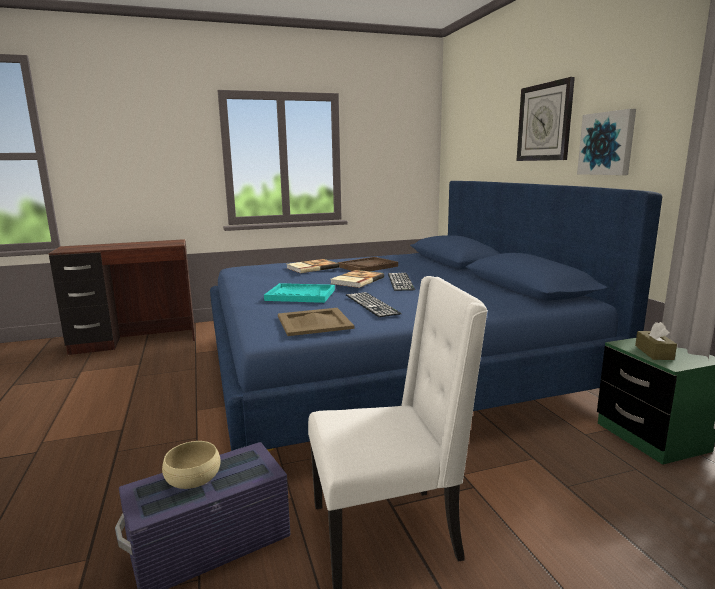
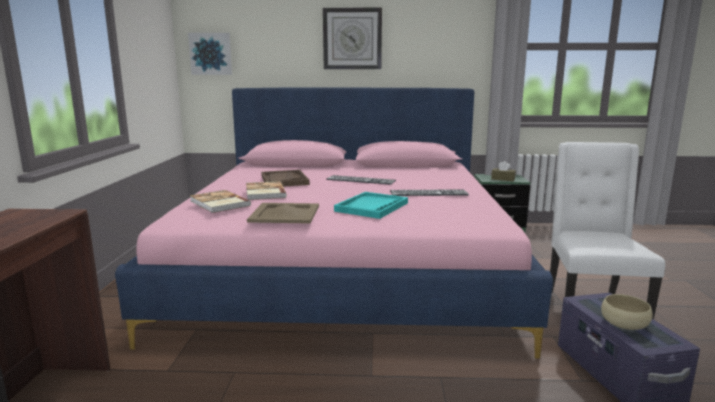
camera: 70 degrees left, 0 degrees up
(314, 322) = (470, 209): beige tray -> beige tray (284, 213)
(356, 280) = (343, 188): book -> book (219, 203)
(386, 367) = (345, 268): blue bed -> pink bed
(607, 143) = (419, 58): picture -> picture (211, 54)

